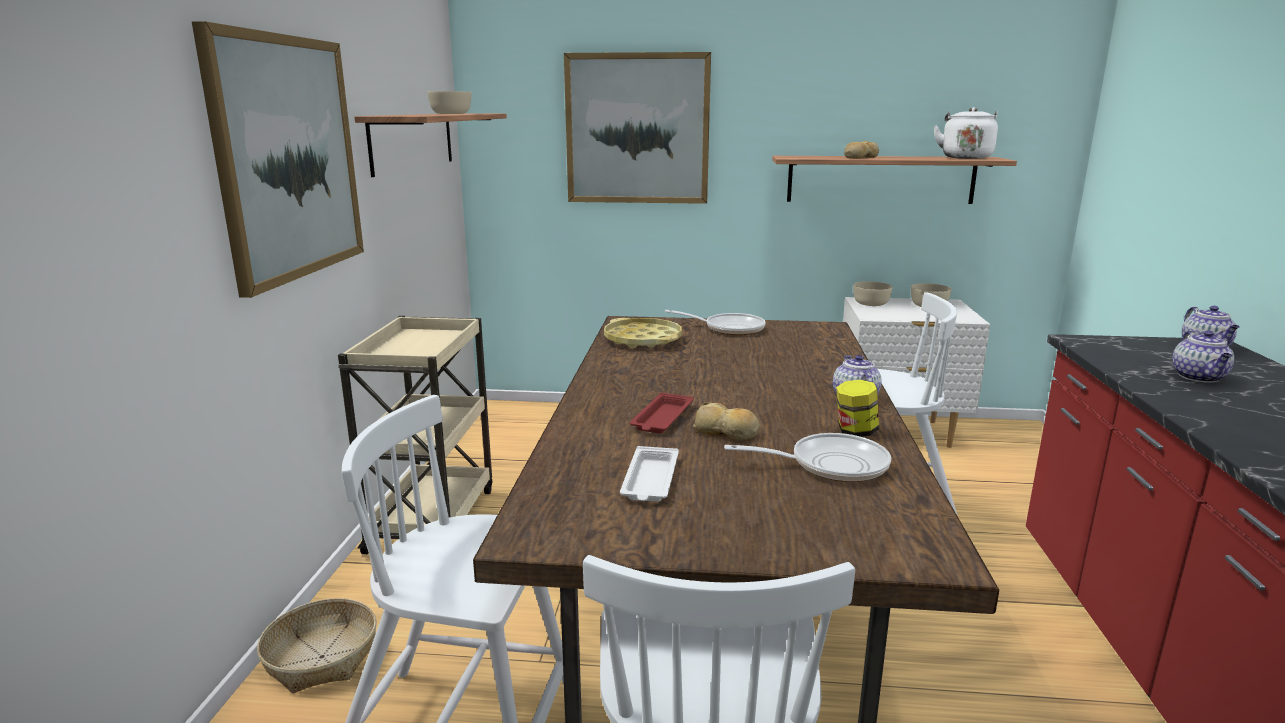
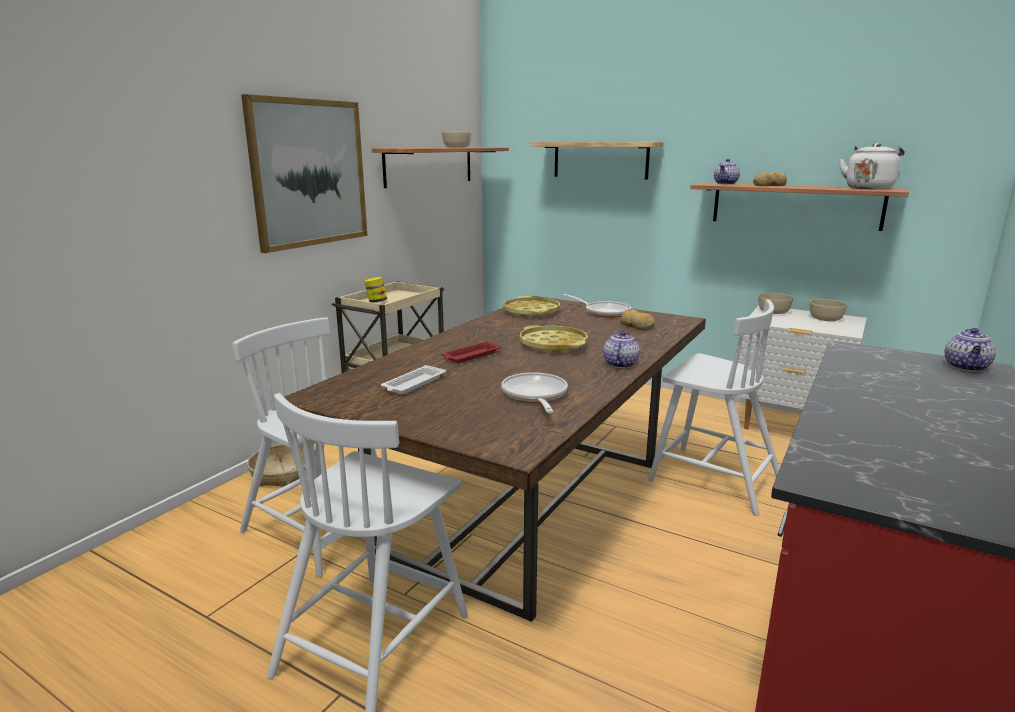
camera: 25 degrees right, 0 degrees up
(637, 129) = (600, 160): picture -> shelf
(726, 432) = (498, 369): bread -> bread (637, 326)
(739, 384) = (553, 345): none -> yellow tray
(830, 465) = (535, 396): frying pan -> frying pan turned 120 degrees counterclockwise
(855, 432) = (584, 382): jar -> jar (376, 302)
(1199, 377) = (903, 384): teapot -> teapot (725, 184)

